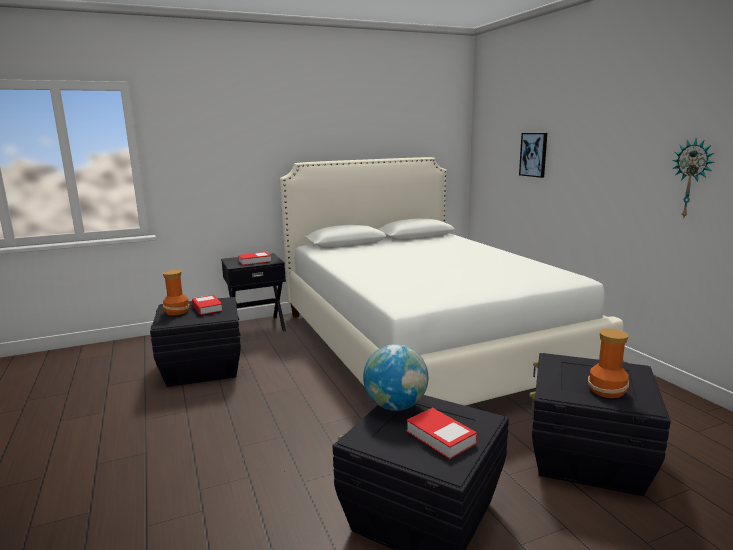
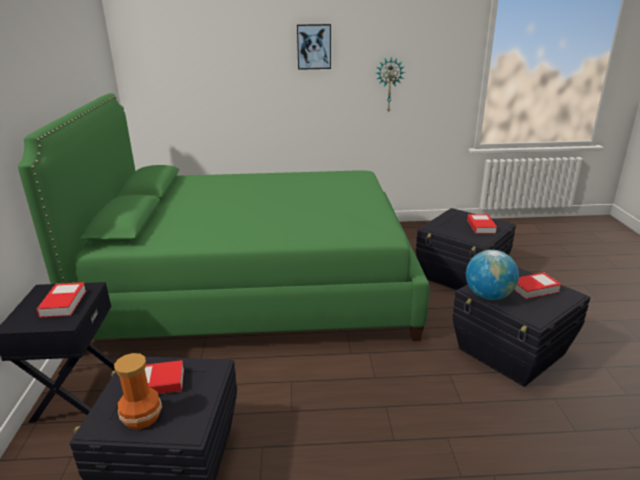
camera: 70 degrees left, 10 degrees up
(424, 343) = (256, 286): white bed -> green bed
(534, 154) = (228, 77): picture -> picture (314, 46)
(607, 390) = (481, 227): vase -> book

